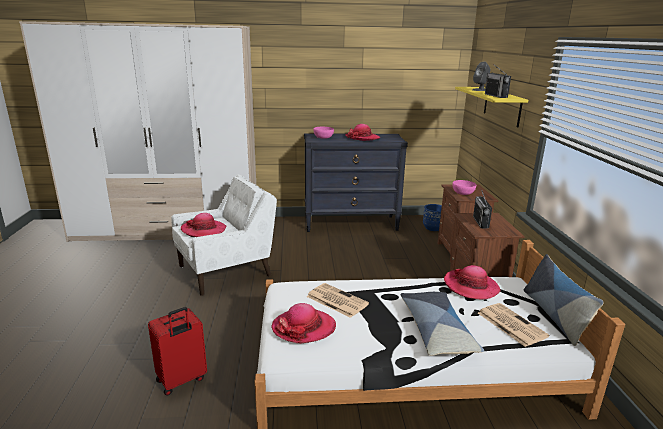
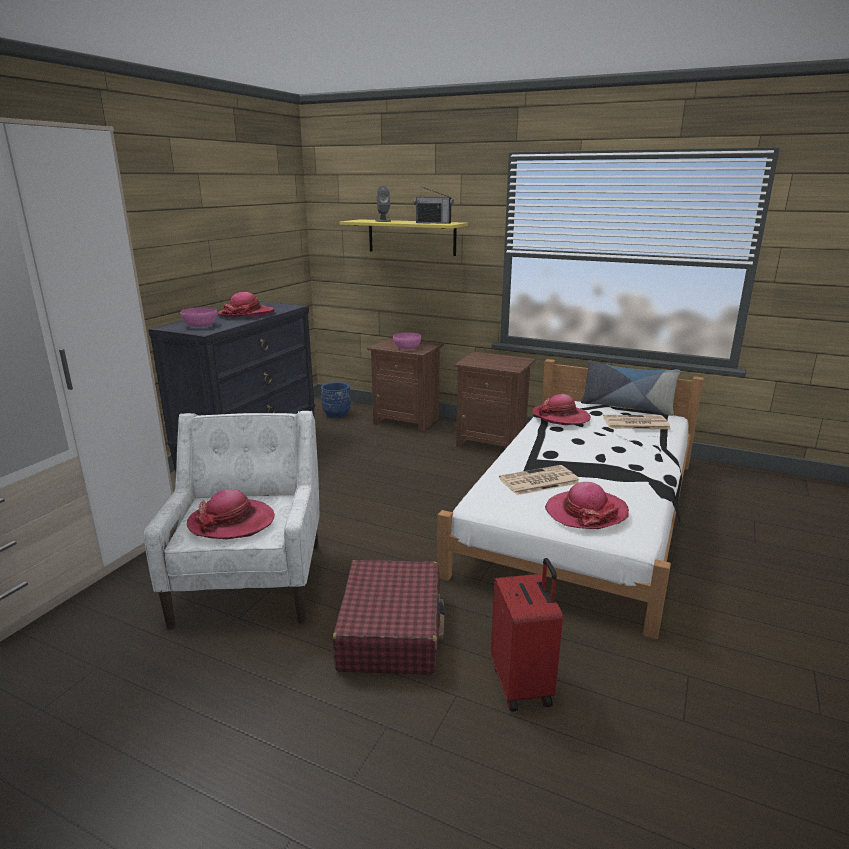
camera: 60 degrees left, 0 degrees up
(208, 322) = (391, 631): none -> red suitcase
(437, 330) = (627, 452): pillow -> none
(480, 222) = (489, 362): radio -> none

